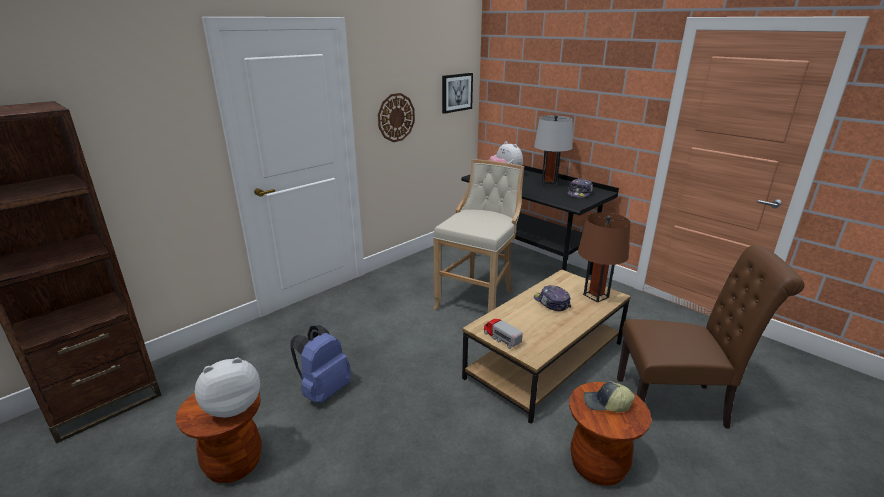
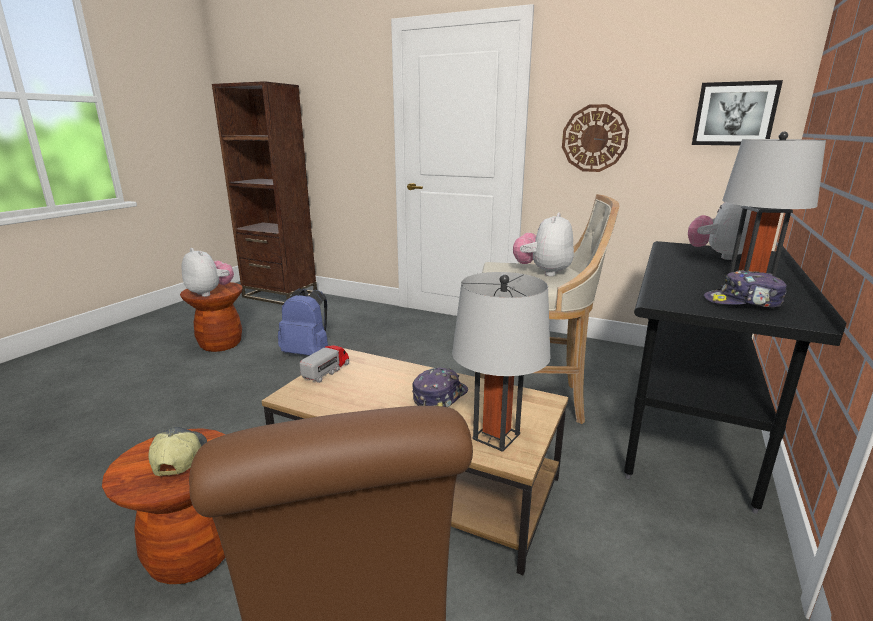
camera: 70 degrees right, 5 degrees down
(476, 217) = (543, 272): none -> plush toy
(596, 296) = (496, 436): brown table lamp -> grey table lamp

